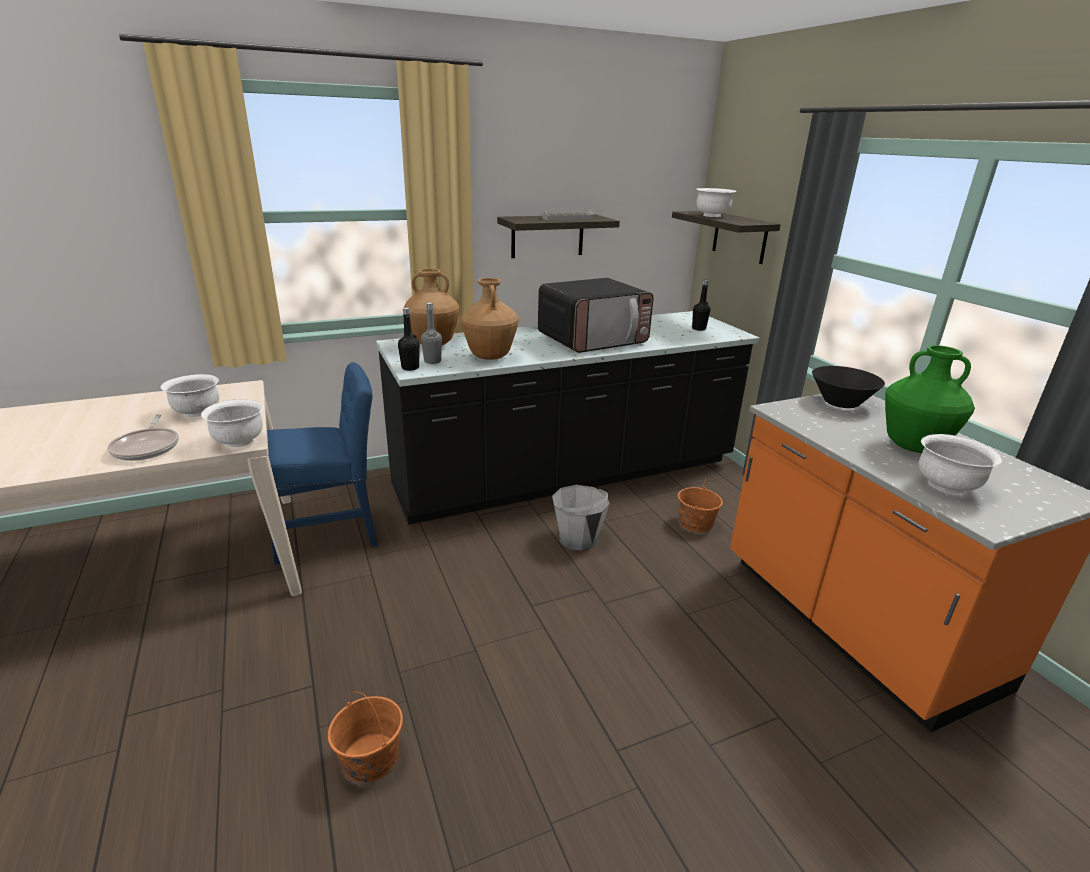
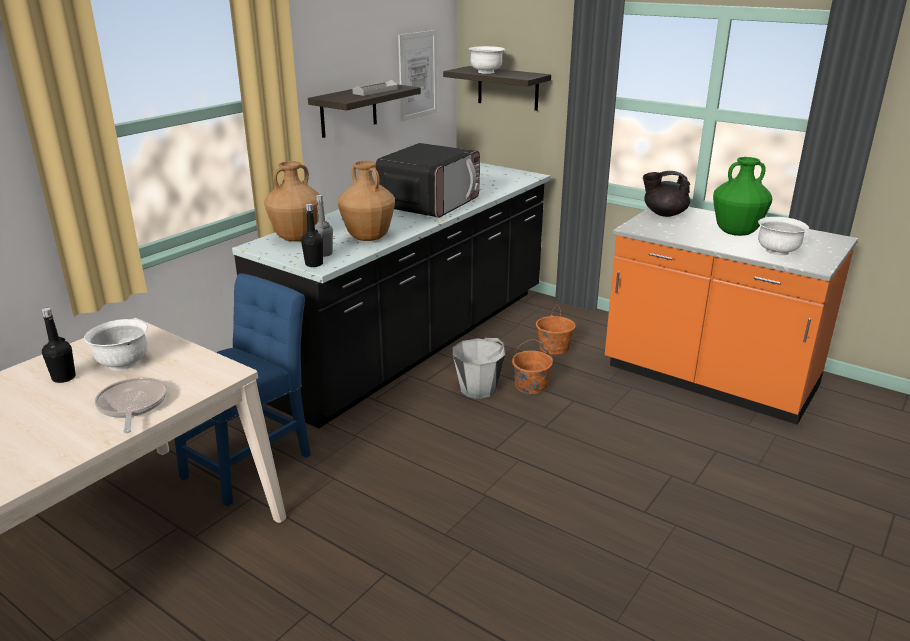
camera: 30 degrees left, 0 degrees up
(147, 447) = (132, 406): frying pan -> frying pan turned 150 degrees counterclockwise
(239, 441) = (220, 373): white bowl -> none
(370, 758) = (489, 593): orange bucket -> orange bucket (530, 386)
(644, 213) = (418, 75): none -> picture
(698, 329) = (497, 177): black bottle -> black bottle (64, 378)
(840, 403) = (664, 214): black bowl -> black teapot

